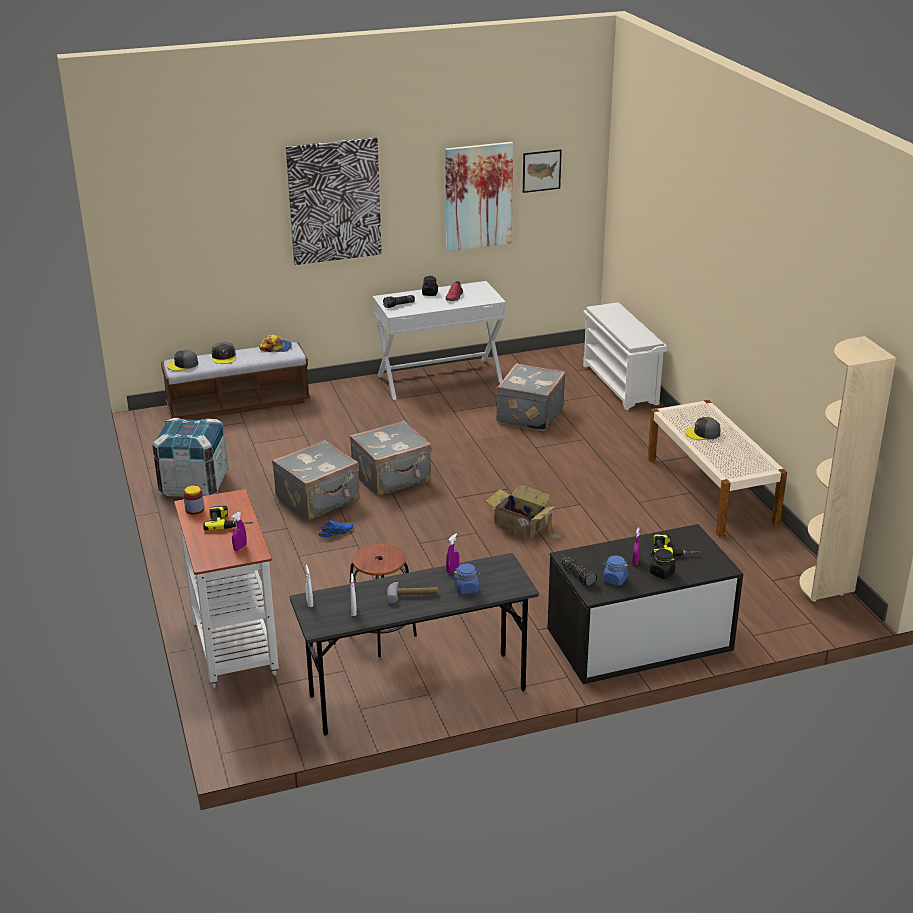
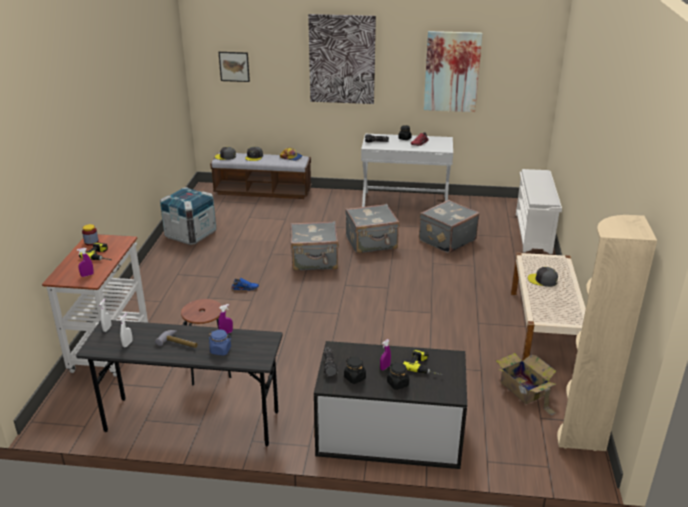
camera: 25 degrees right, 0 degrees up
(319, 500) = (254, 264): grey suitcase -> grey suitcase (372, 243)
(521, 524) = (375, 316): cardboard box -> cardboard box (524, 390)
(541, 170) = (505, 59): picture -> picture (234, 66)
(614, 580) = (354, 378): blue jar -> black jar

